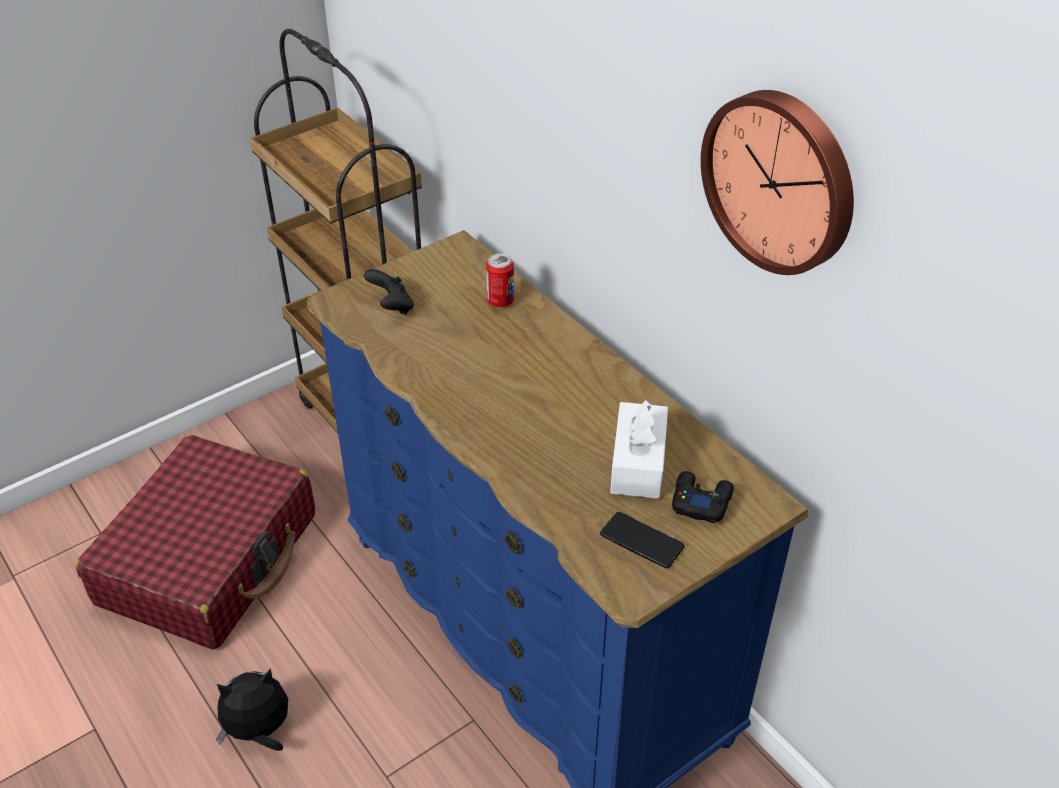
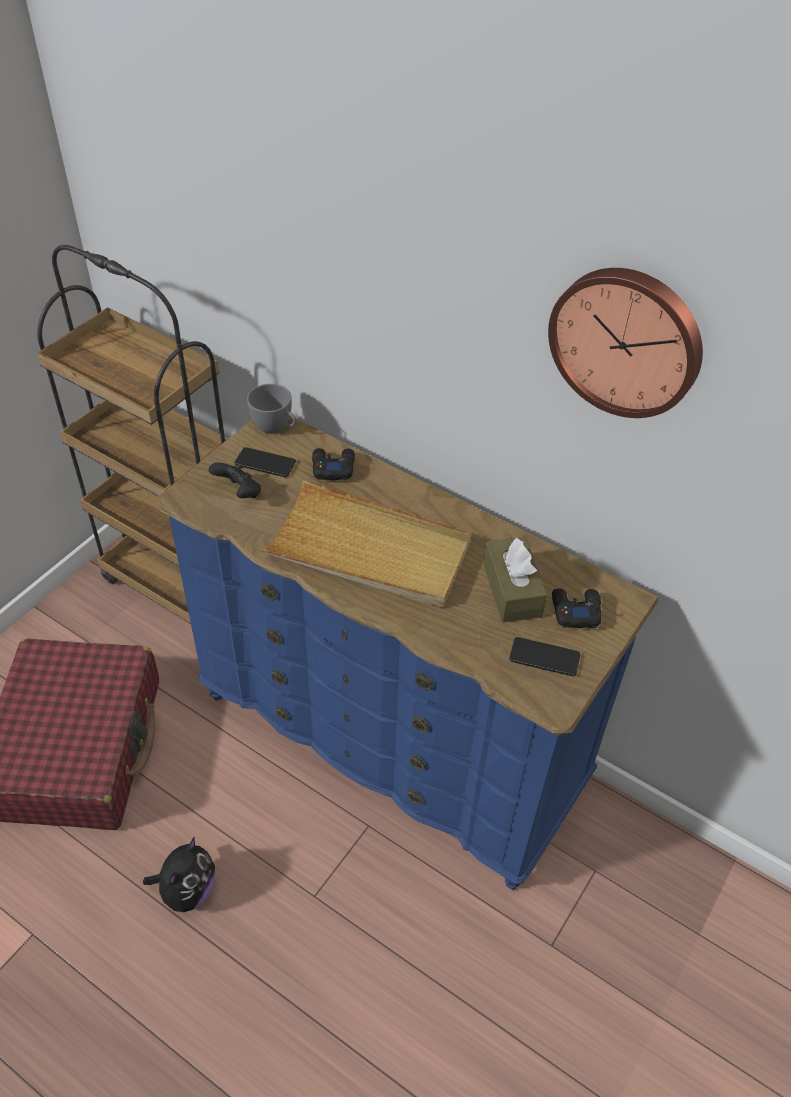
camera: 20 degrees left, 5 degrees up
(259, 731) = (187, 890): plush toy -> plush toy turned 150 degrees clockwise
(432, 283) = (265, 463): none -> phone
(459, 252) = (276, 428): none -> grey cup
(499, 389) = (369, 550): none -> beige tray
(500, 301) = (333, 467): can -> black game controller
(638, 463) = (512, 590): white tissue box -> brown tissue box

